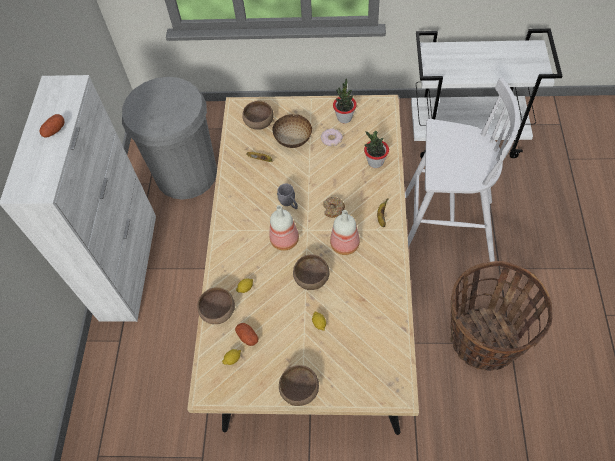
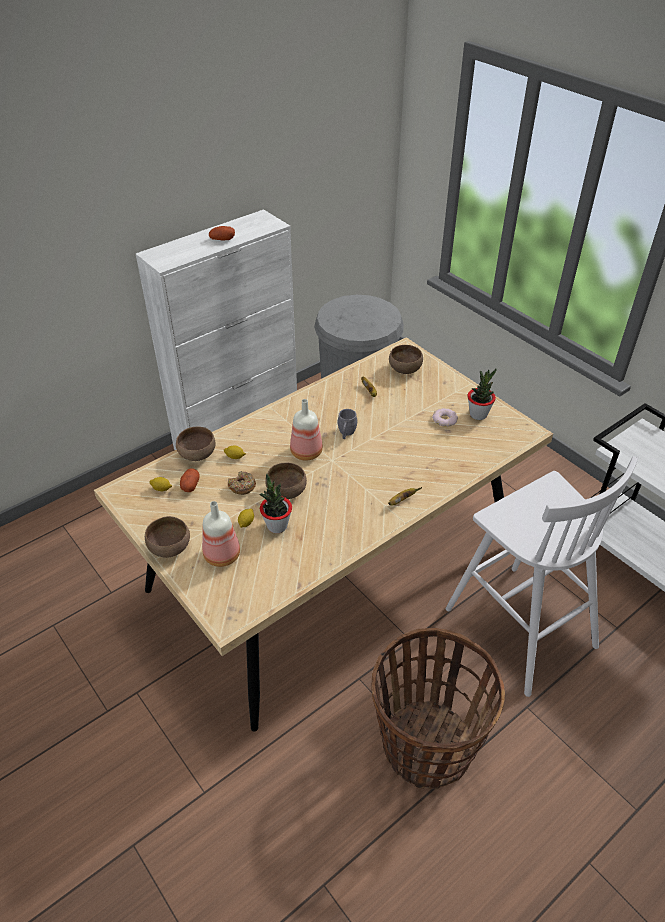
camera: 45 degrees right, 15 degrees down
(293, 141) = (413, 399): bowl -> none
(333, 209) = (372, 464): donut -> donut (242, 486)
(345, 243) = (345, 492): bottle -> bottle (223, 555)
(375, 162) = (456, 462): potted plant -> potted plant (277, 526)

